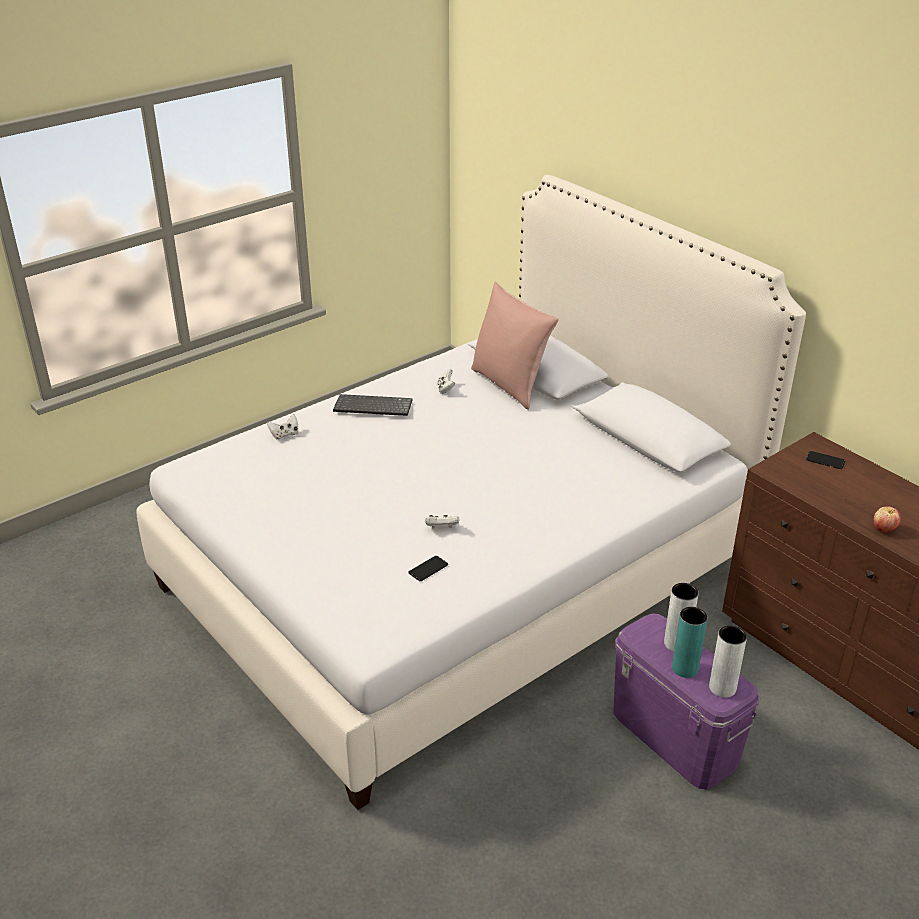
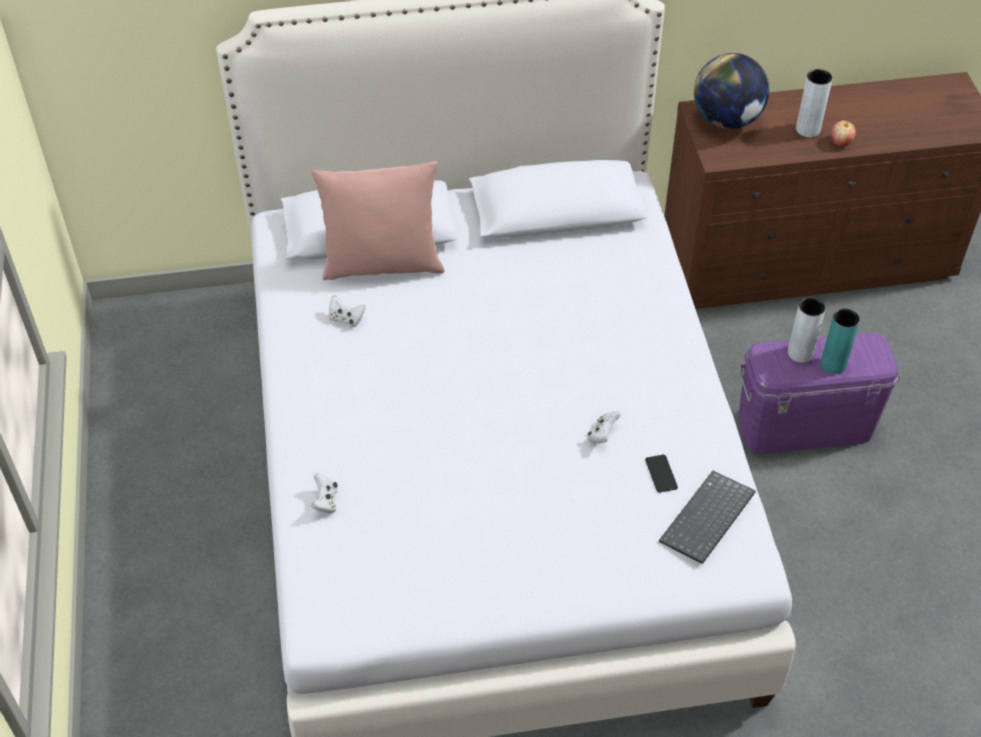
camera: 60 degrees left, 15 degrees up
(371, 408) = (333, 399): keyboard -> keyboard (708, 520)
(722, 688) = (868, 353): grey vase -> grey vase (808, 129)
(825, 460) = (726, 120): phone -> globe

